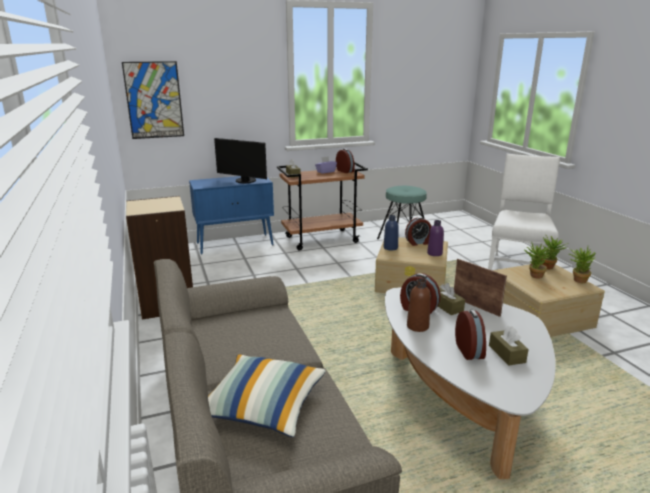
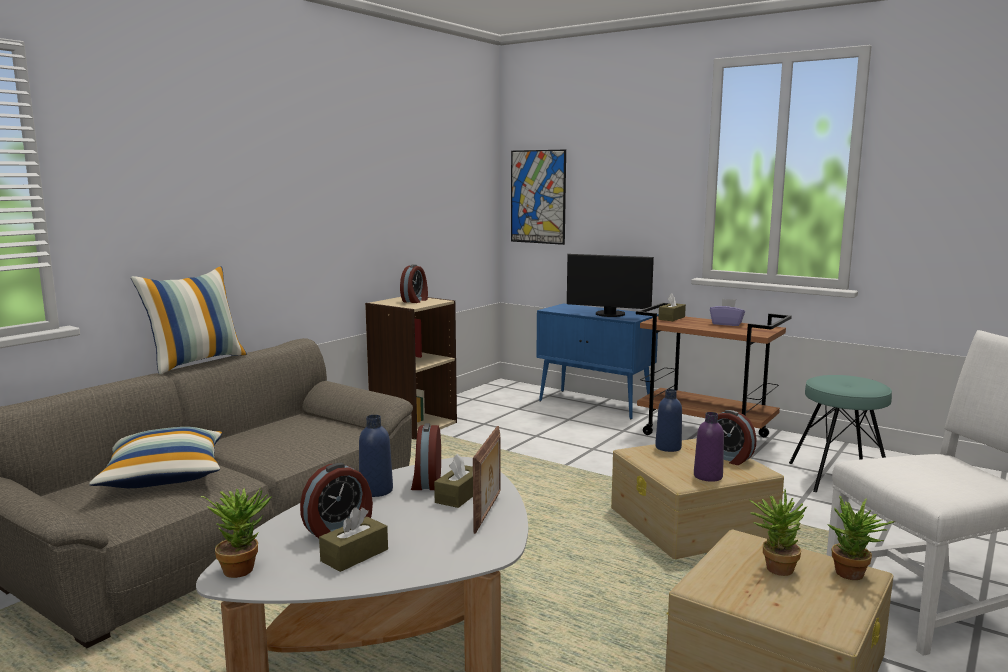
camera: 55 degrees right, 10 degrees down
(158, 311) = (196, 362): none -> pillow
(244, 181) = (609, 315): monitor -> monitor turned 60 degrees counterclockwise
(345, 171) = (758, 328): alarm clock -> alarm clock (415, 300)
(417, 326) = (376, 490): brown bottle -> blue bottle
(577, 280) = (846, 614): potted plant -> potted plant (243, 567)

